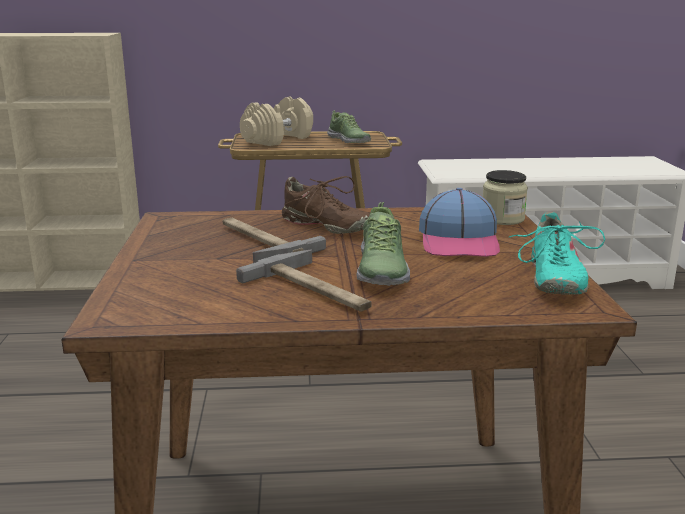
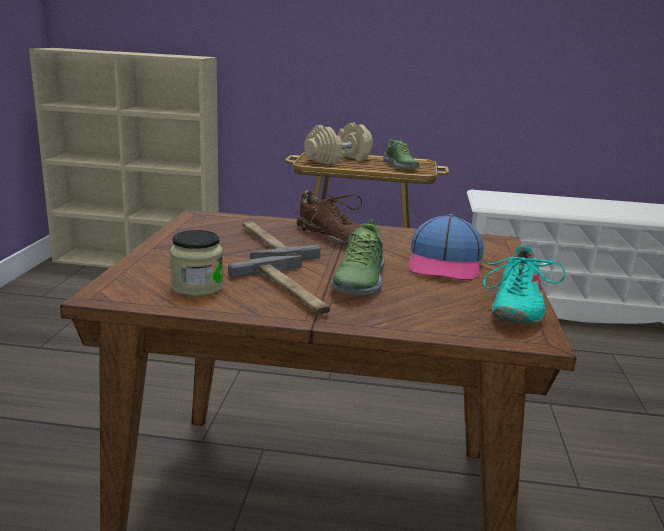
camera: 10 degrees right, 0 degrees up
(502, 219) = (497, 248): jar -> jar (197, 287)

